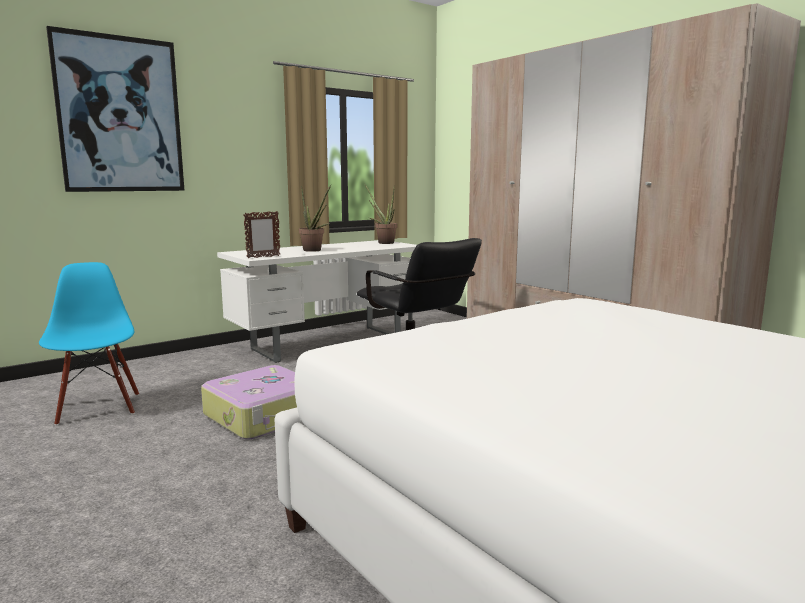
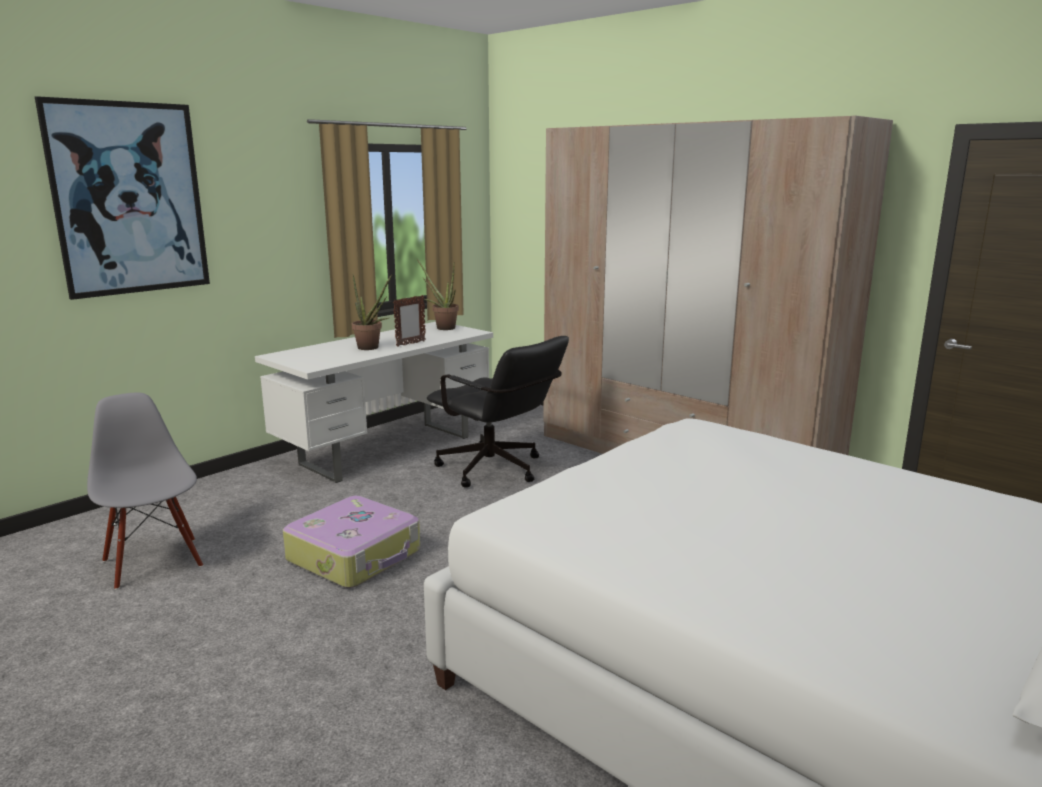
camera: 10 degrees left, 5 degrees up
(97, 408) = (154, 563): blue chair -> grey chair
(263, 257) = (319, 364): picture frame -> picture frame (410, 344)

